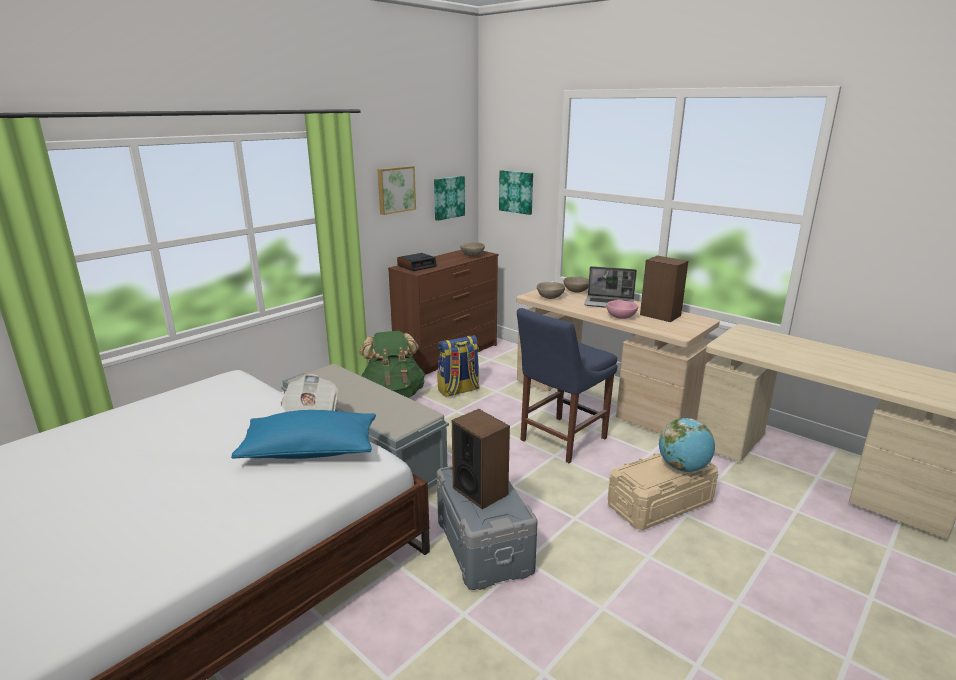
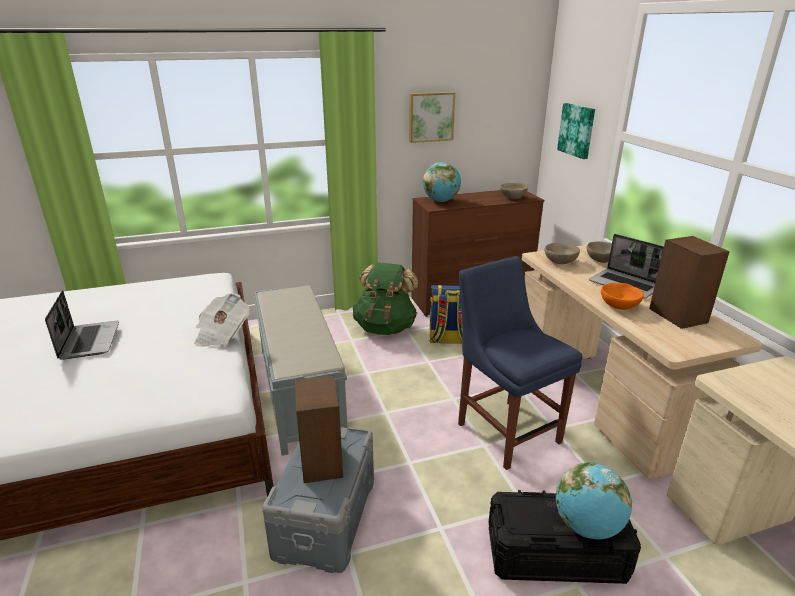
camera: 30 degrees right, 5 degrees up
(168, 459) = (89, 341): none -> laptop
(310, 451) = (183, 368): blue pillow -> none
(417, 266) = (441, 201): alarm clock -> globe
(448, 197) = (500, 130): picture -> none
(560, 440) = (505, 429): blue chair -> blue chair turned 75 degrees clockwise
(621, 317) = (619, 306): pink bowl -> orange bowl
(659, 503) = (555, 554): beige storage box -> black storage box

